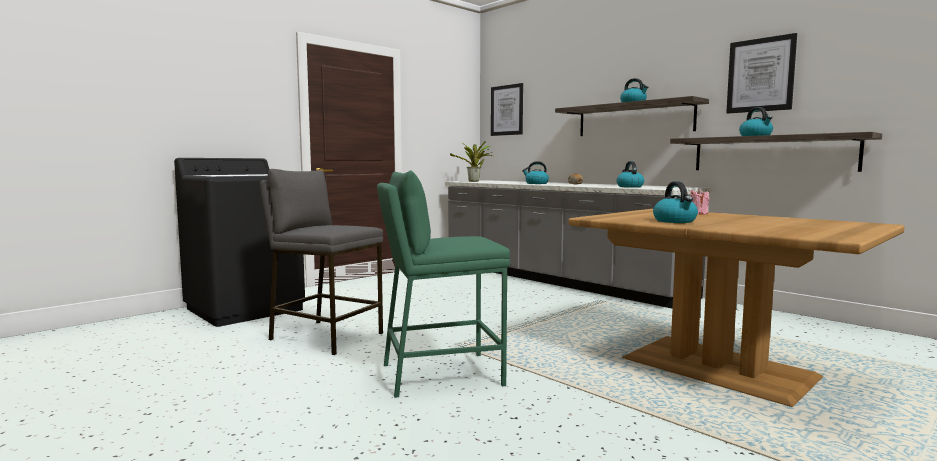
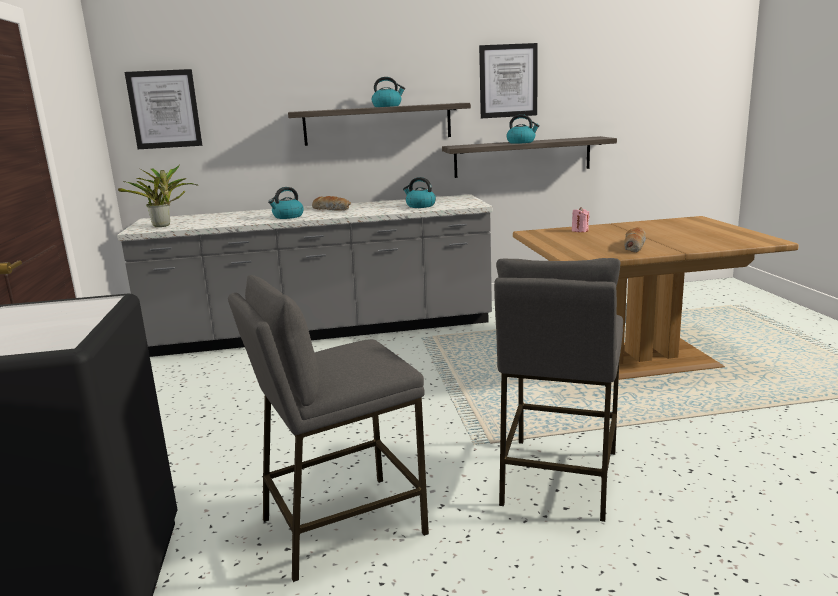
camera: 55 degrees left, 10 degrees up
(441, 374) = (558, 477): green stool -> grey stool
(675, 221) = (634, 246): kettle -> bread

